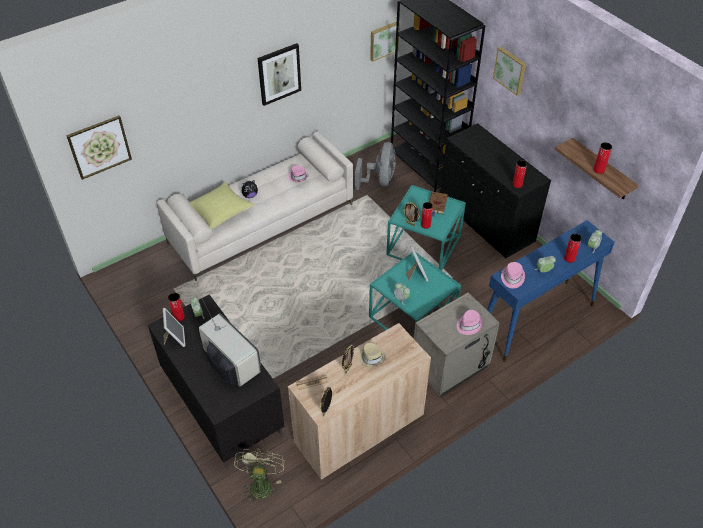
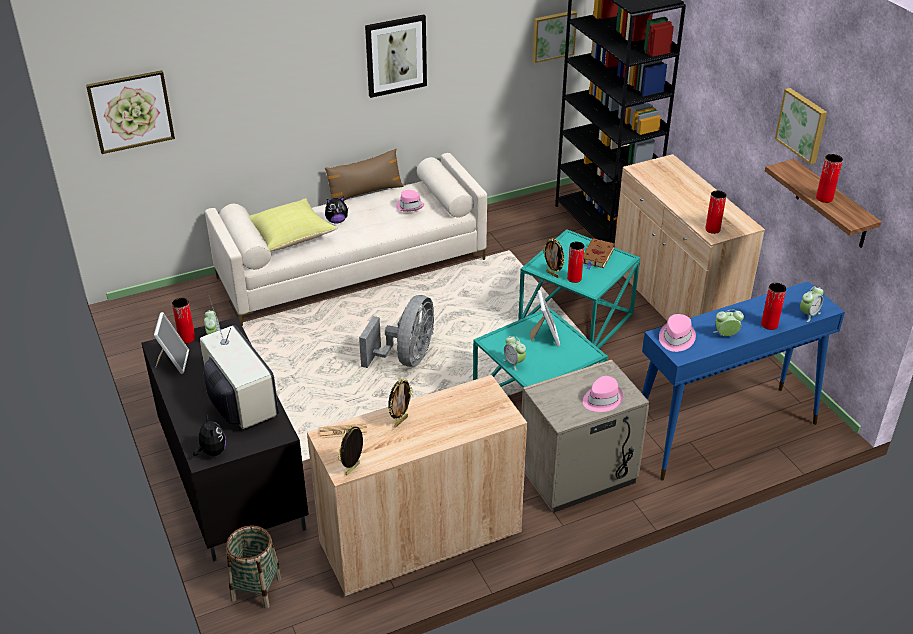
camera: 10 degrees right, 10 degrees down
(223, 406) = (212, 452): none -> plush toy
(260, 483) = (256, 589): green fan -> basket
(263, 169) = (365, 193): none -> brown pillow
(371, 357) = (439, 411): beige hat -> none
(379, 181) = (531, 236): grey fan -> grey fan (406, 358)
(486, 221) = (675, 299): black cabinet -> beige cabinet
(510, 70) = (716, 67): picture -> picture (802, 125)

